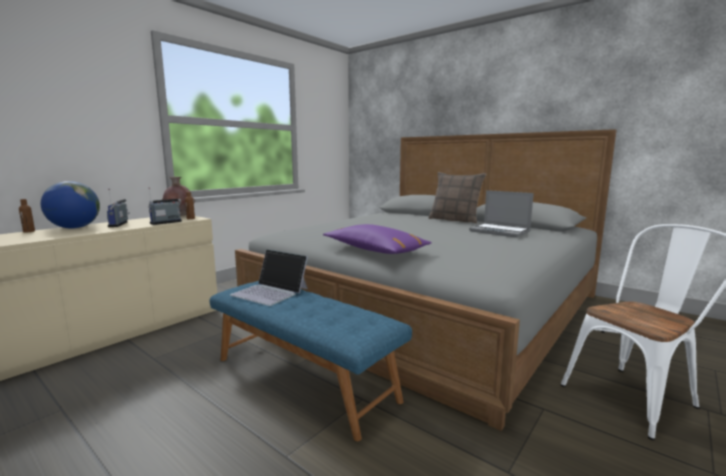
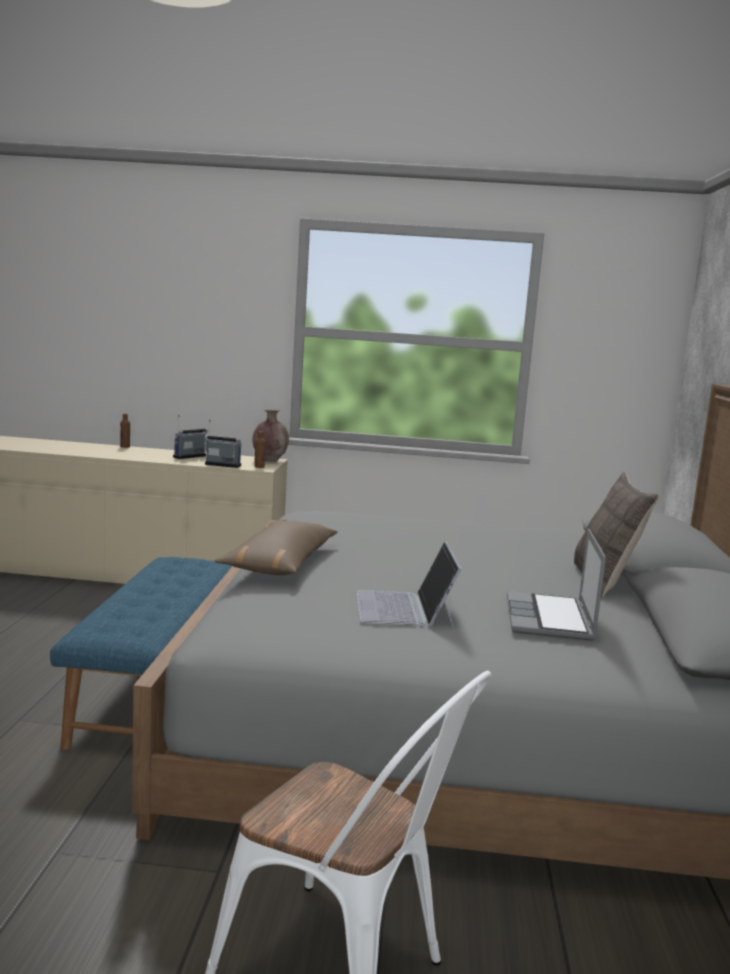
camera: 55 degrees right, 0 degrees up
(75, 228) = (156, 451): globe -> none
(270, 292) = (178, 573): laptop -> laptop (405, 608)
(374, 250) = (281, 563): purple pillow -> brown pillow

